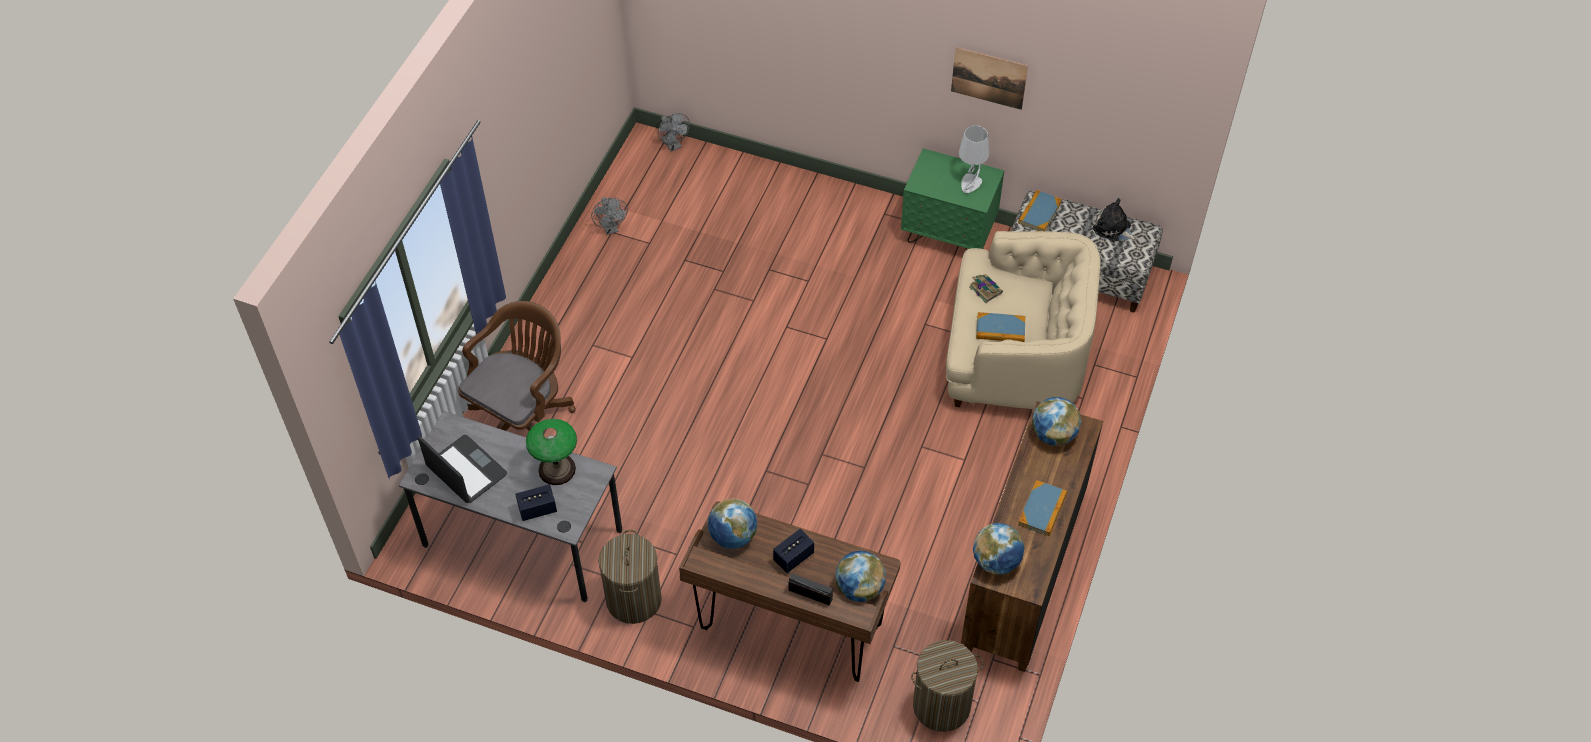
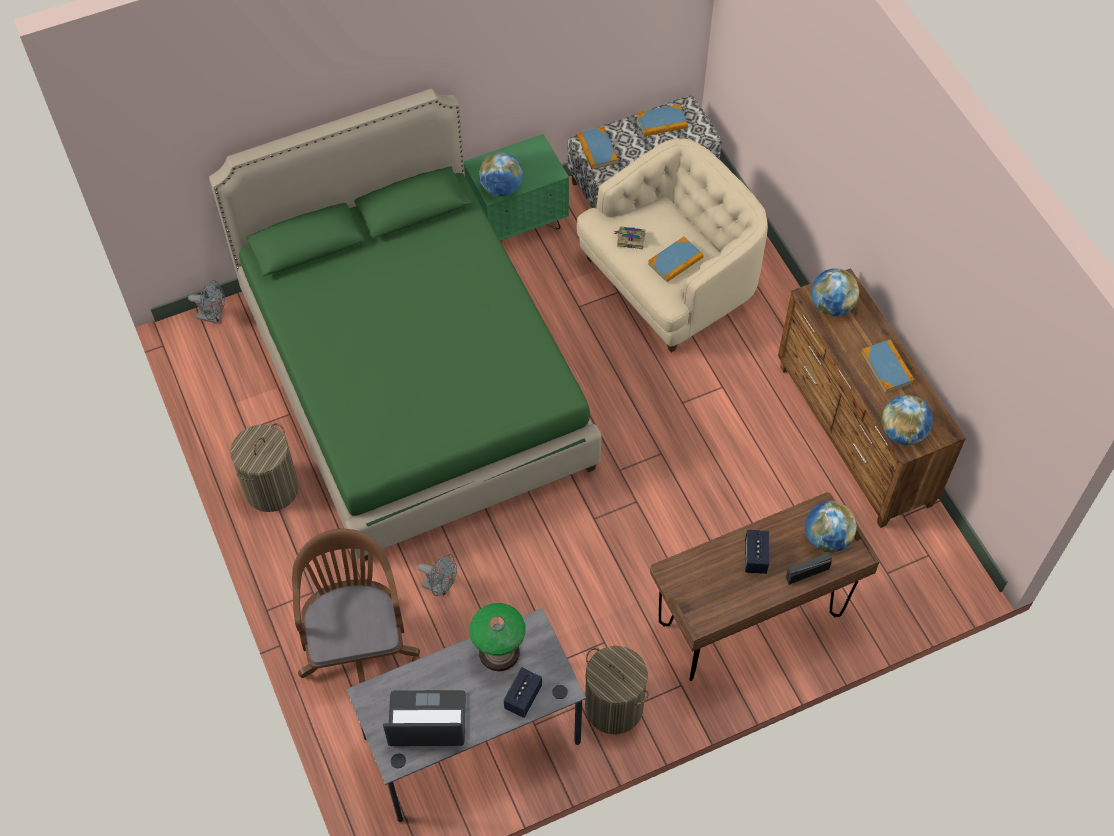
camera: 45 degrees left, 5 degrees up
(611, 228) = (242, 427): grey fan -> grey fan (440, 587)
(733, 536) = (695, 582): globe -> globe (501, 188)
(753, 284) = (414, 380): none -> green bed
(941, 705) = (909, 580): laundry basket -> laundry basket (271, 489)
(970, 184) = (531, 163): grey table lamp -> none
(989, 78) = (513, 56): picture -> none
(1113, 229) = (662, 122): plush toy -> book

